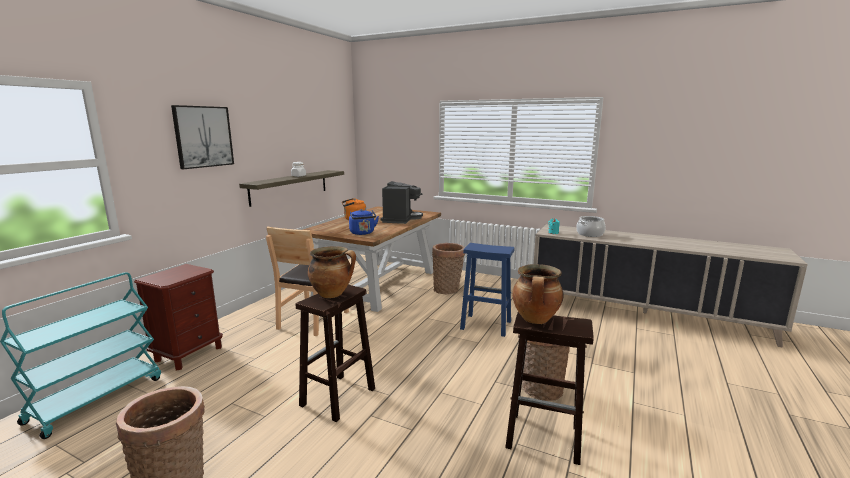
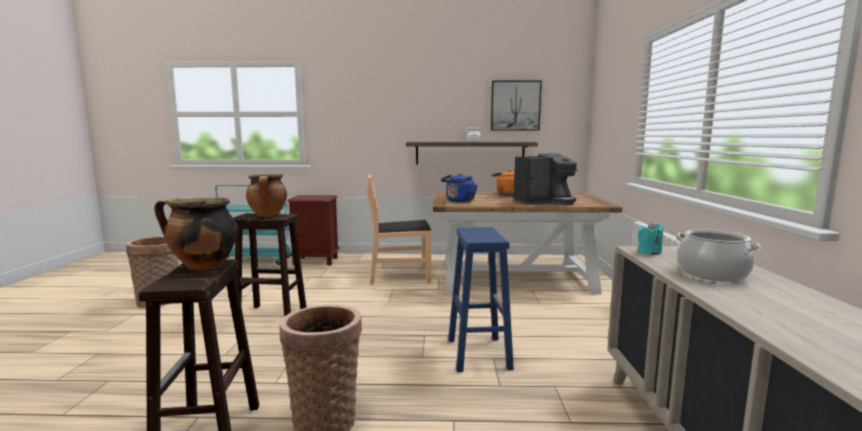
camera: 65 degrees right, 5 degrees down
(203, 136) = (377, 99): picture -> picture (515, 106)
(448, 289) = (558, 312): basket -> none

